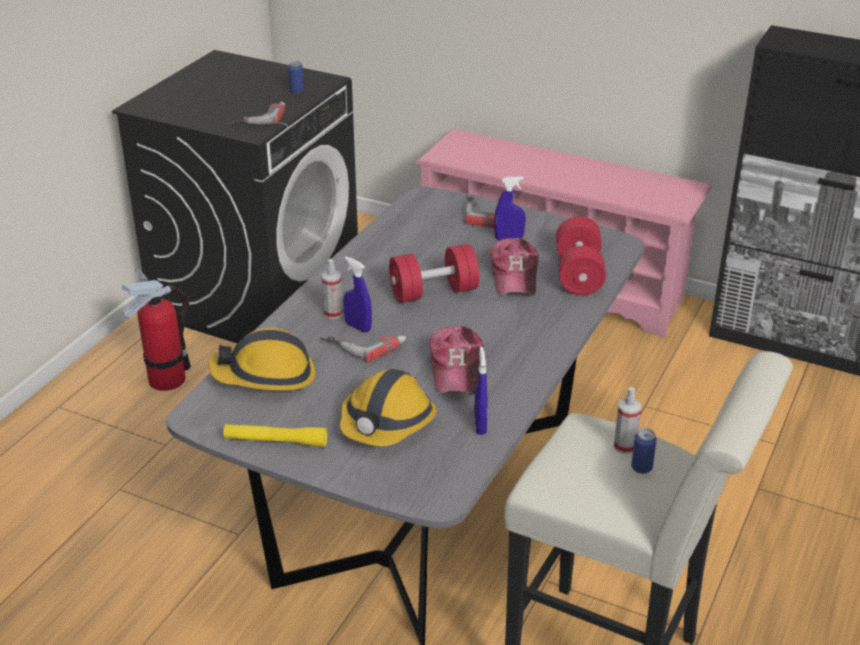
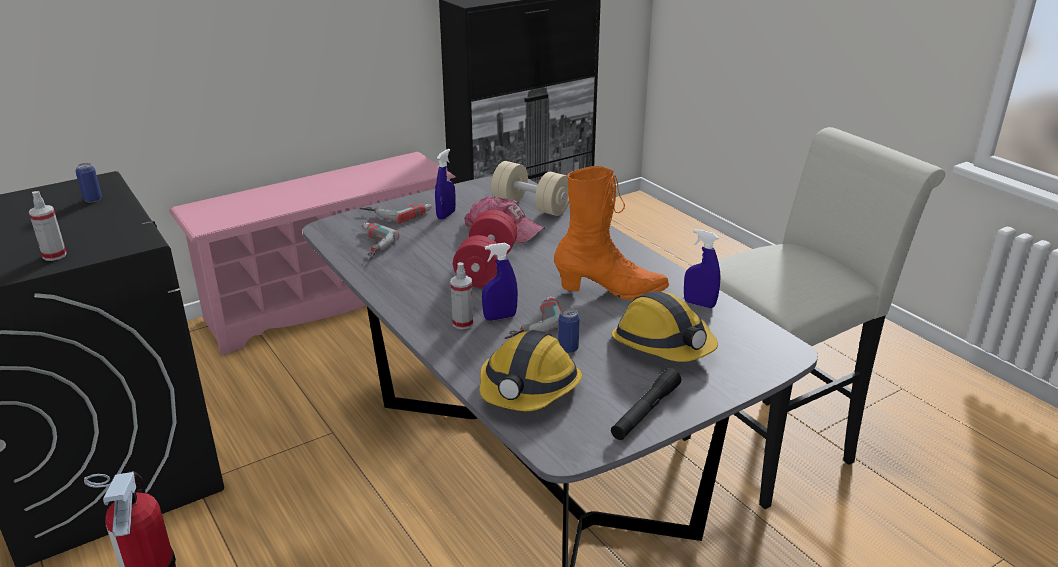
camera: 60 degrees left, 5 degrees down
(258, 118) = (110, 231): power drill -> power drill (368, 245)
(275, 441) = (645, 412): yellow flashlight -> black flashlight
(456, 368) = (611, 291): cap -> orange boot
(578, 274) = (531, 206): red dumbbell -> beige dumbbell
(624, 446) = (767, 258): spray bottle -> spray bottle (54, 255)
(641, 467) = (797, 260): can -> can (568, 348)

